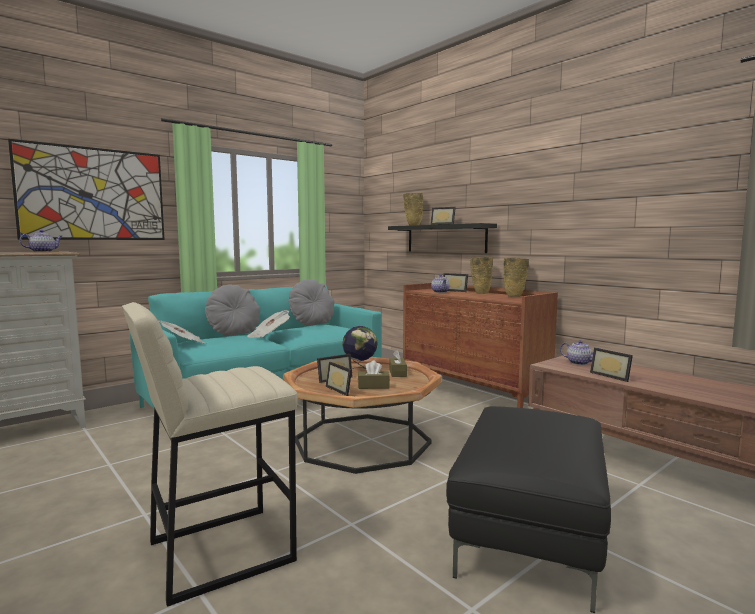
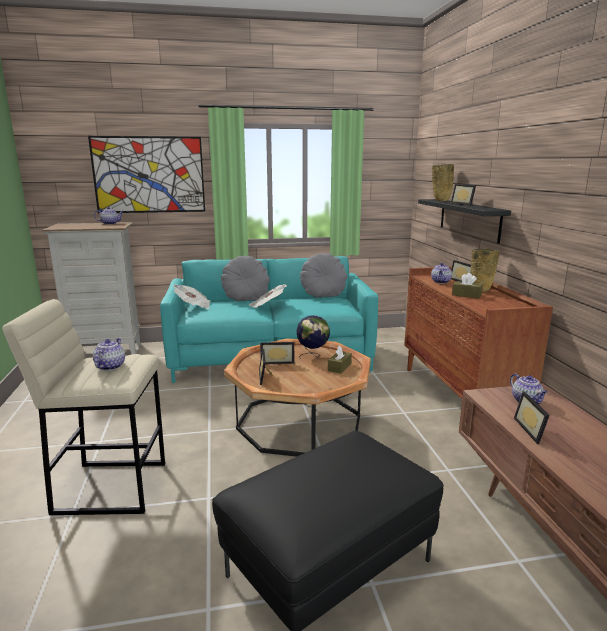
camera: 30 degrees right, 10 degrees up
(235, 376) = (110, 366): none -> teapot
(373, 386) = (296, 378): brown tissue box -> brown tissue box (466, 295)
(515, 296) = (508, 302): beige vase -> none

